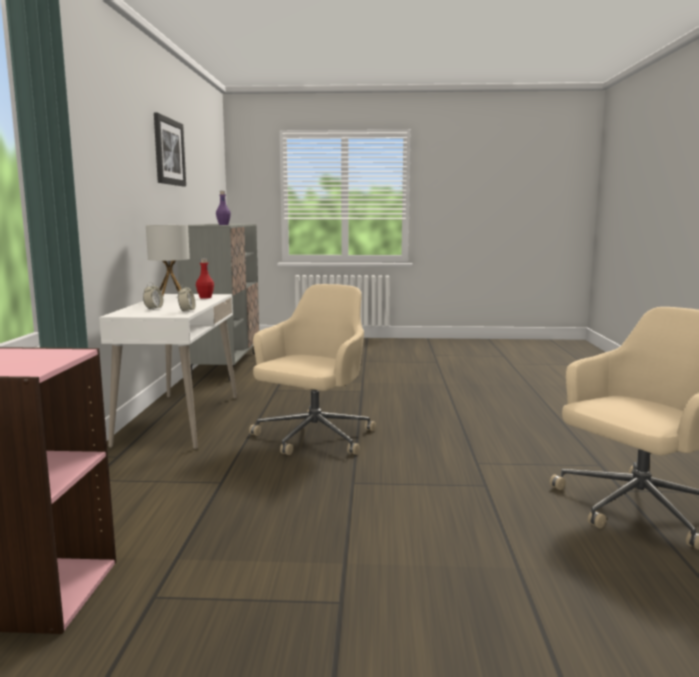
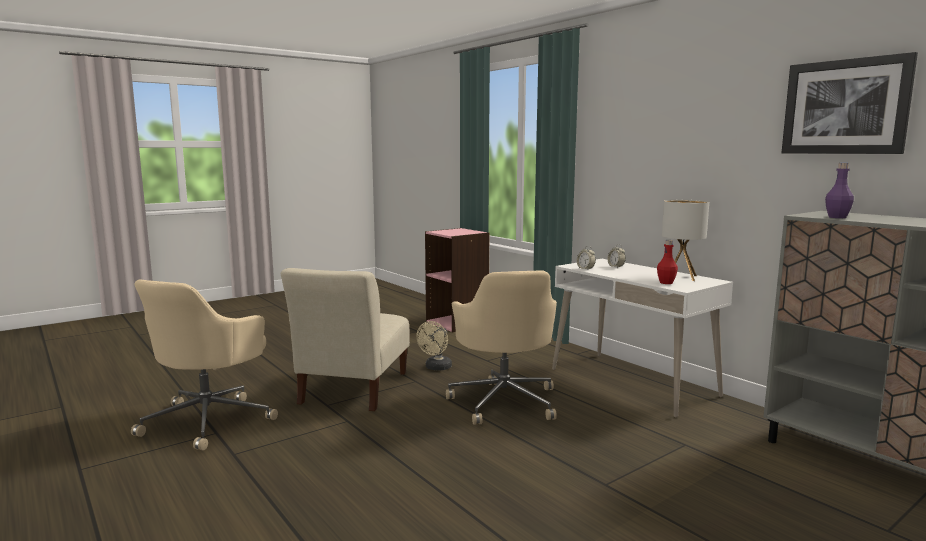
camera: 140 degrees right, 0 degrees up
(297, 492) = (436, 368): none -> beige fan
(439, 494) = (352, 390): none -> beige chair

